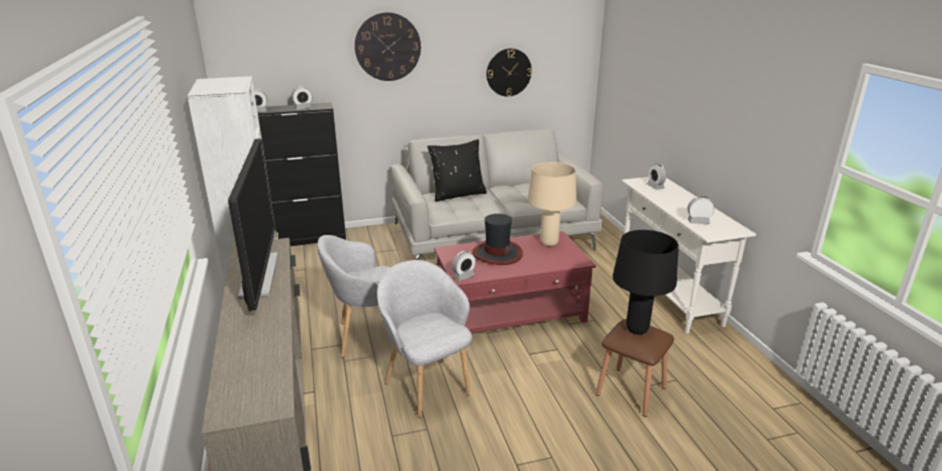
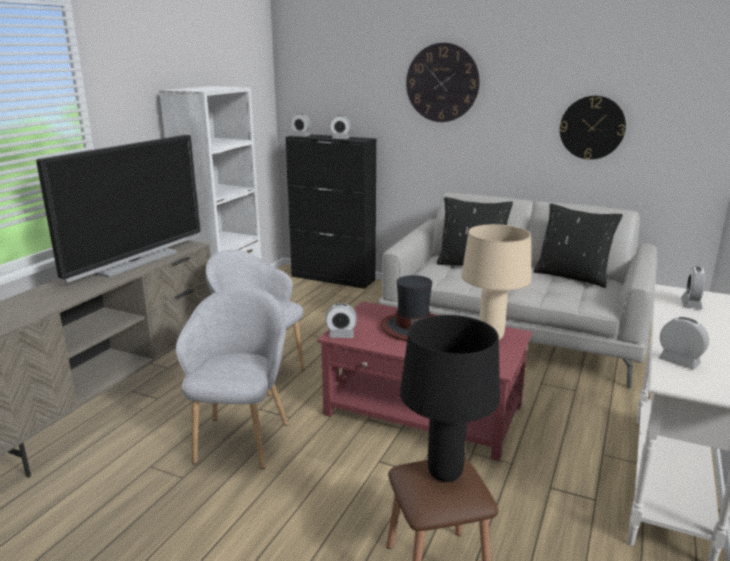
camera: 40 degrees right, 5 degrees down
(529, 185) = (572, 276): none -> black pillow

